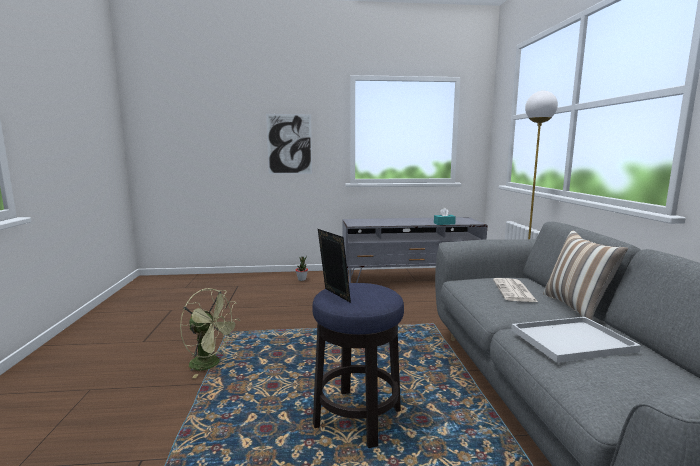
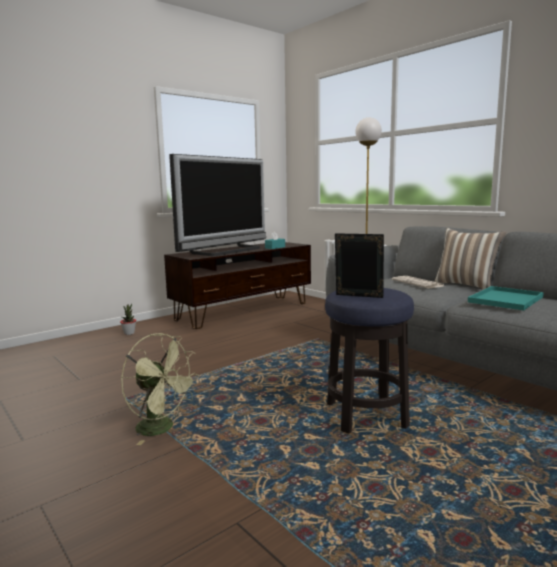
camera: 35 degrees left, 0 degrees up
(211, 364) = (162, 429): green fan -> green fan turned 45 degrees clockwise
(289, 144) = (87, 166): picture -> none
(396, 222) = (228, 251): none -> television
(410, 279) = (244, 311): grey tv stand -> brown tv stand
(570, 341) = (506, 300): white tray -> turquoise tray

